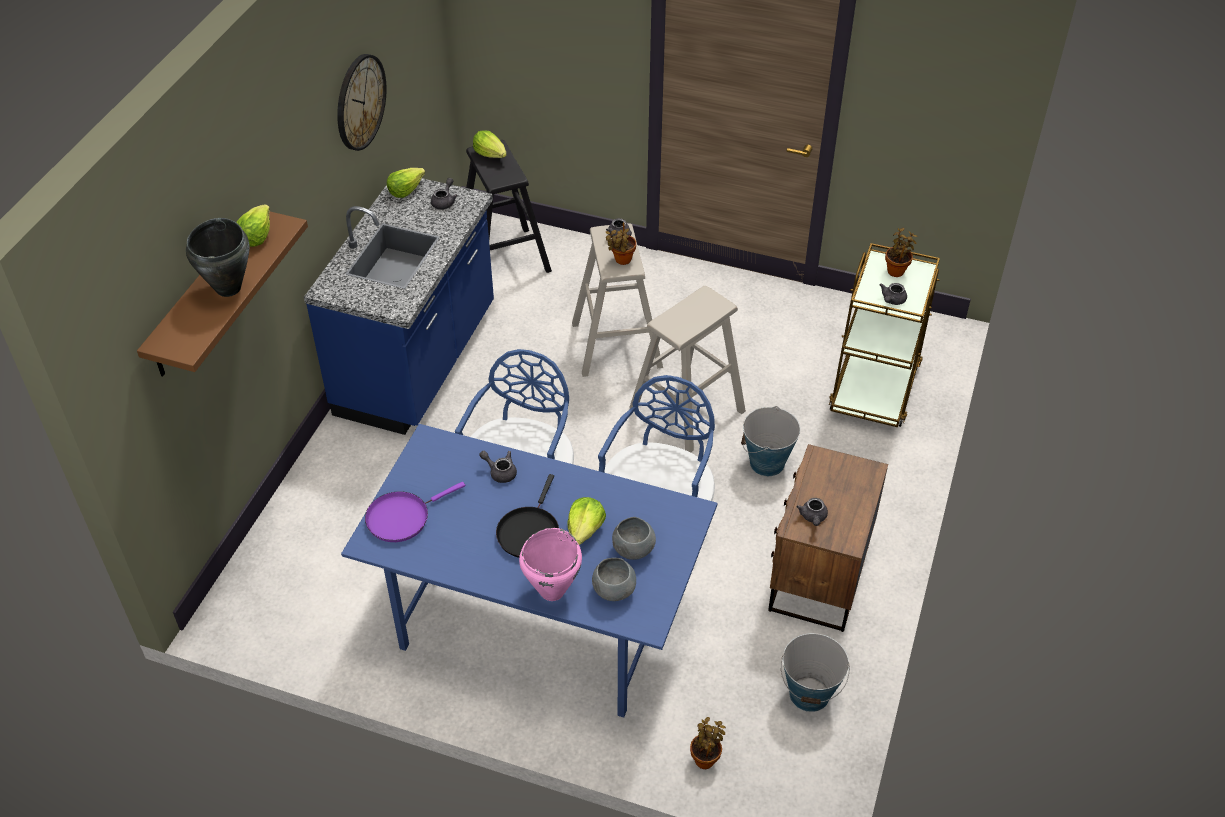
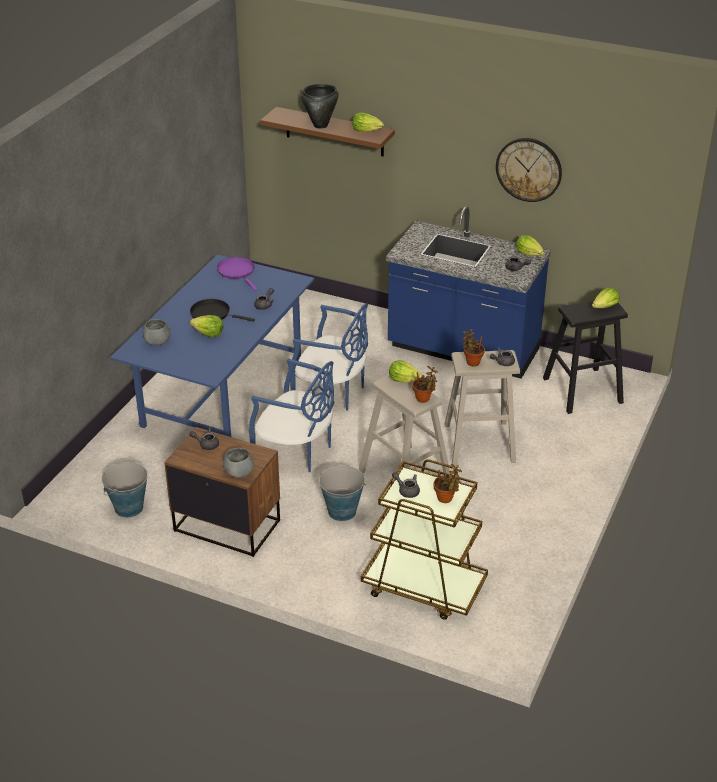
camera: 95 degrees right, 10 degrees down
(551, 591) = (165, 320): pink cooking pot -> none
(633, 549) = (186, 350): grey bowl -> grey bowl (239, 472)
(670, 316) = (405, 380): none -> lettuce
(705, 758) = (98, 457): potted plant -> potted plant (424, 399)

